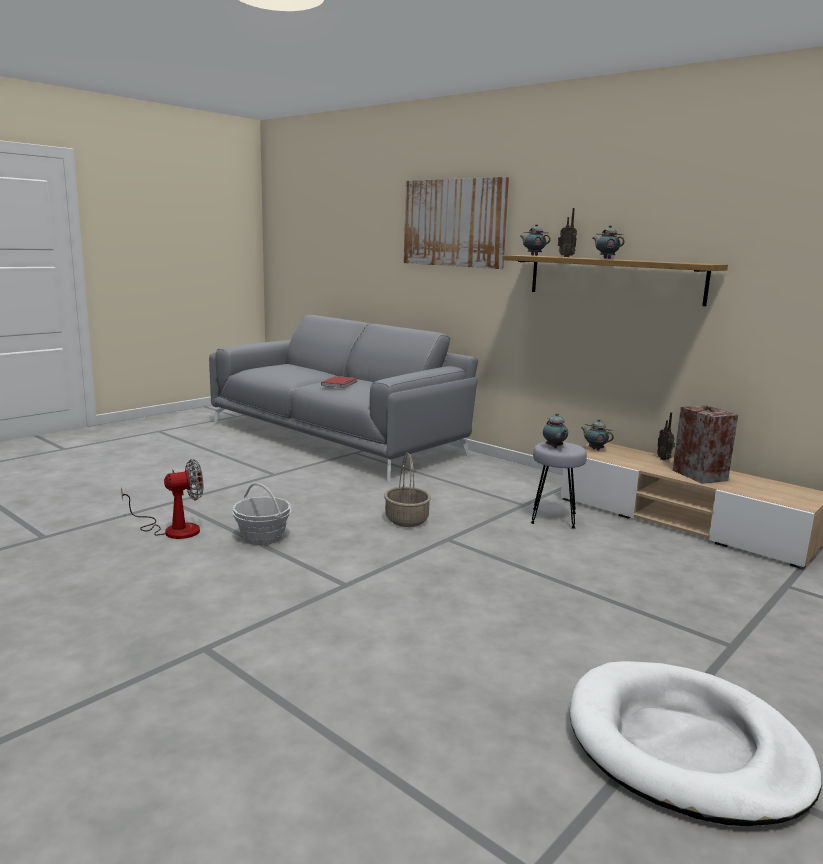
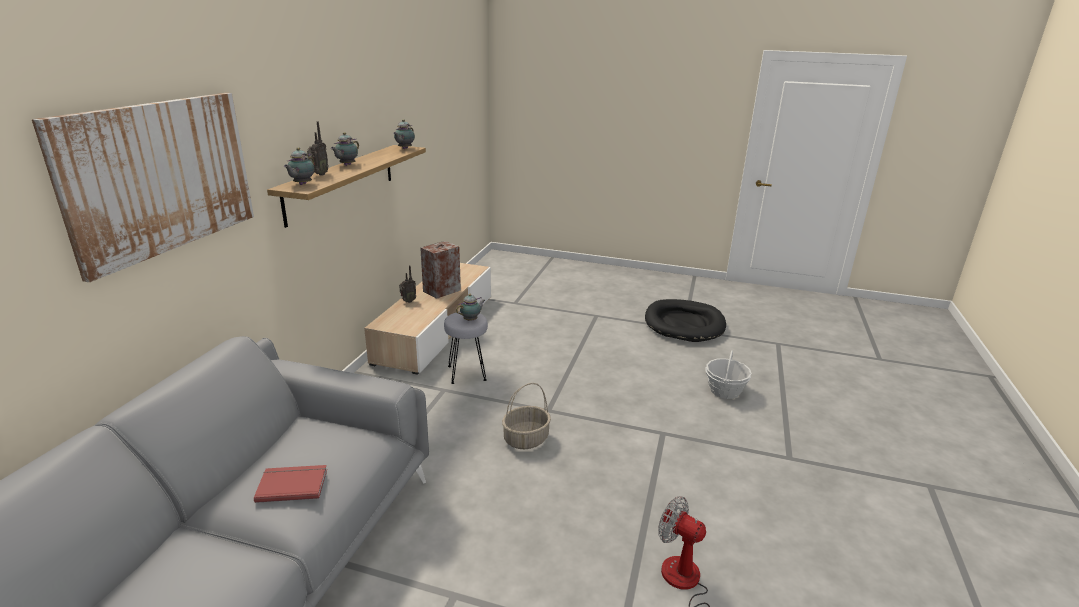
camera: 115 degrees left, 10 degrees up
(262, 537) = (636, 509): basket -> basket (724, 391)
(595, 449) = (397, 326): teapot -> teapot (404, 149)
(685, 747) = (684, 324): white dog bed -> black dog bed

